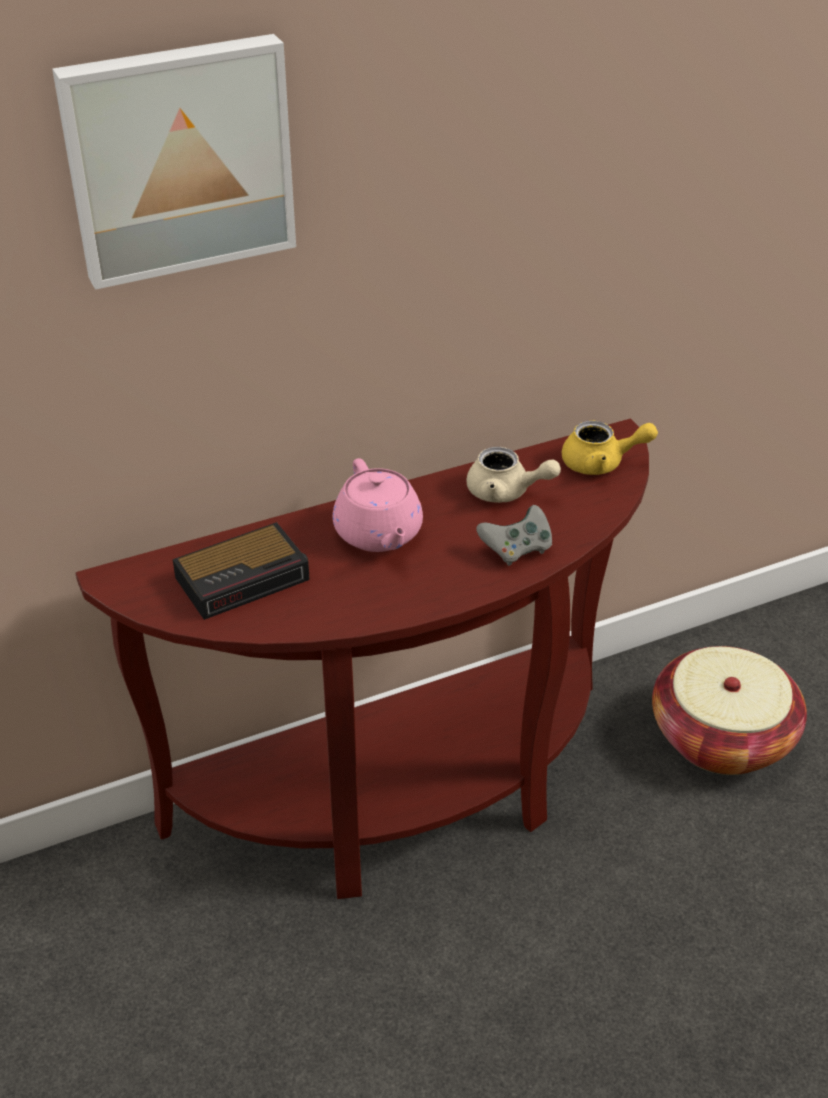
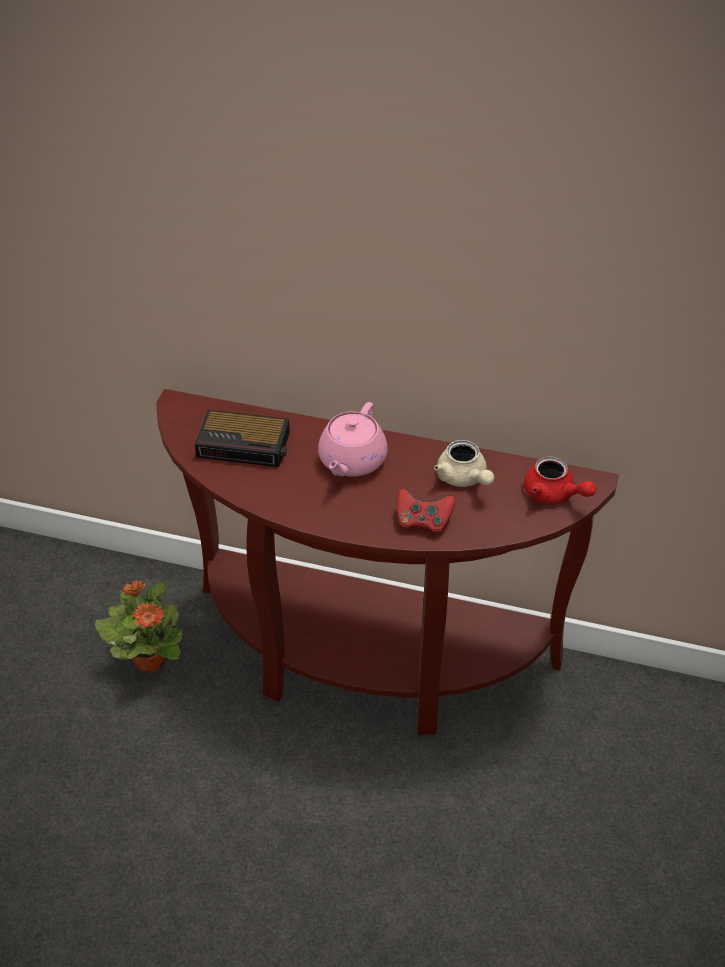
camera: 40 degrees right, 5 degrees up
(171, 950) = (149, 659): none -> potted plant
(178, 158) = (256, 147): picture -> none
(516, 549) = (423, 521): grey game controller -> red game controller
(601, 463) = (554, 494): yellow teapot -> red teapot
(721, 737) = (618, 763): basket -> none

